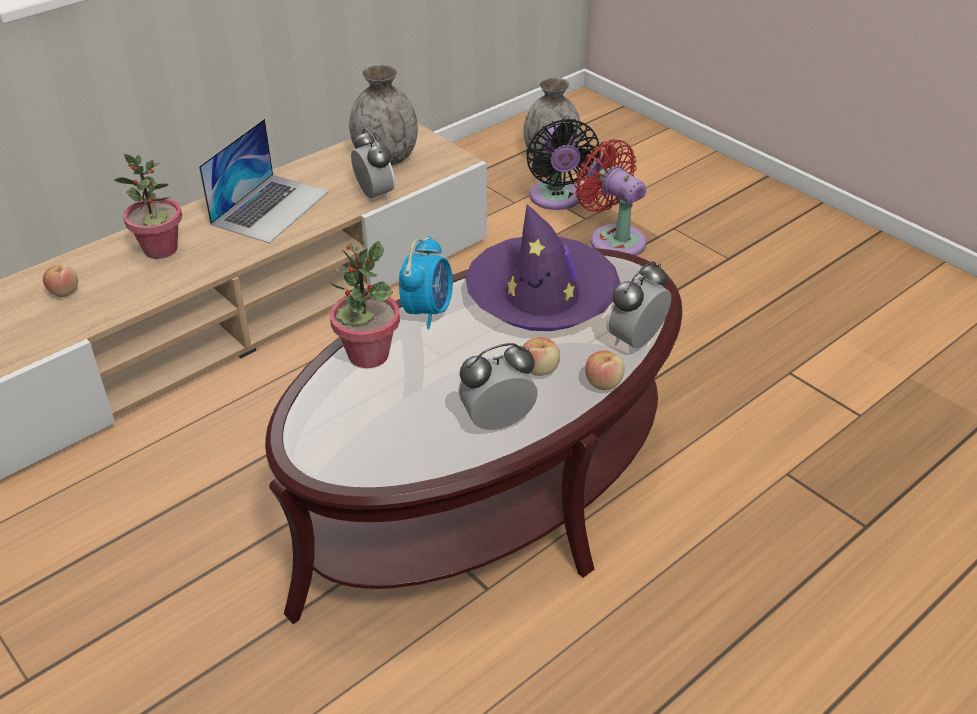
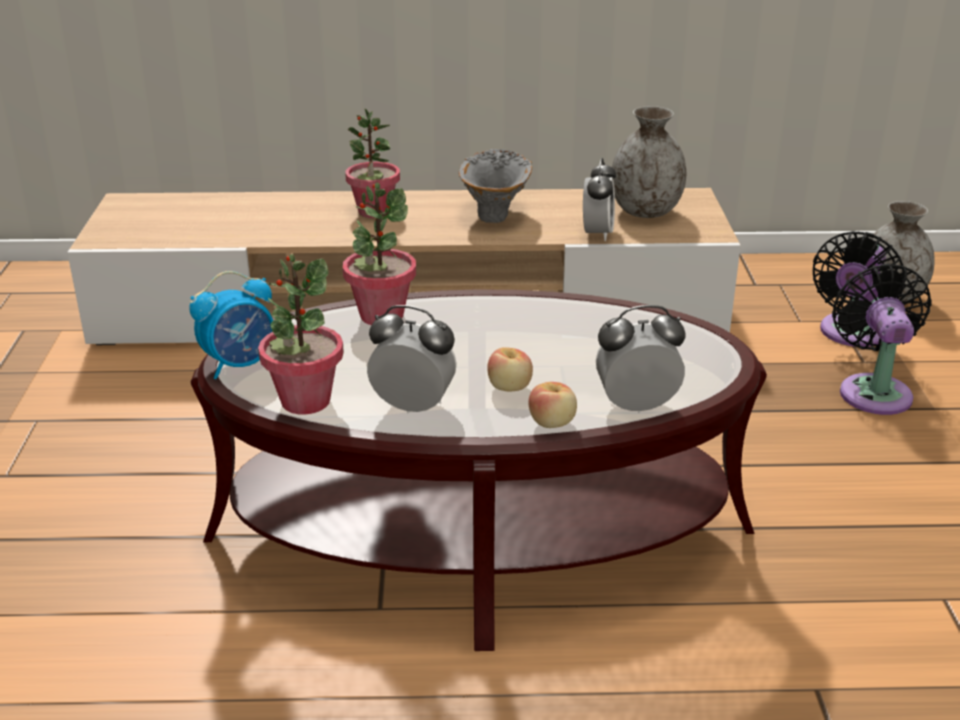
camera: 40 degrees right, 10 degrees down
(64, 292) = (272, 214): apple -> none
(270, 207) = (496, 213): laptop -> grey vase
(416, 461) = (305, 401): none -> potted plant
(428, 311) = (476, 306): alarm clock -> alarm clock (241, 365)
(542, 297) = (595, 337): purple hat -> none
(613, 239) = (873, 390): red fan -> black fan

